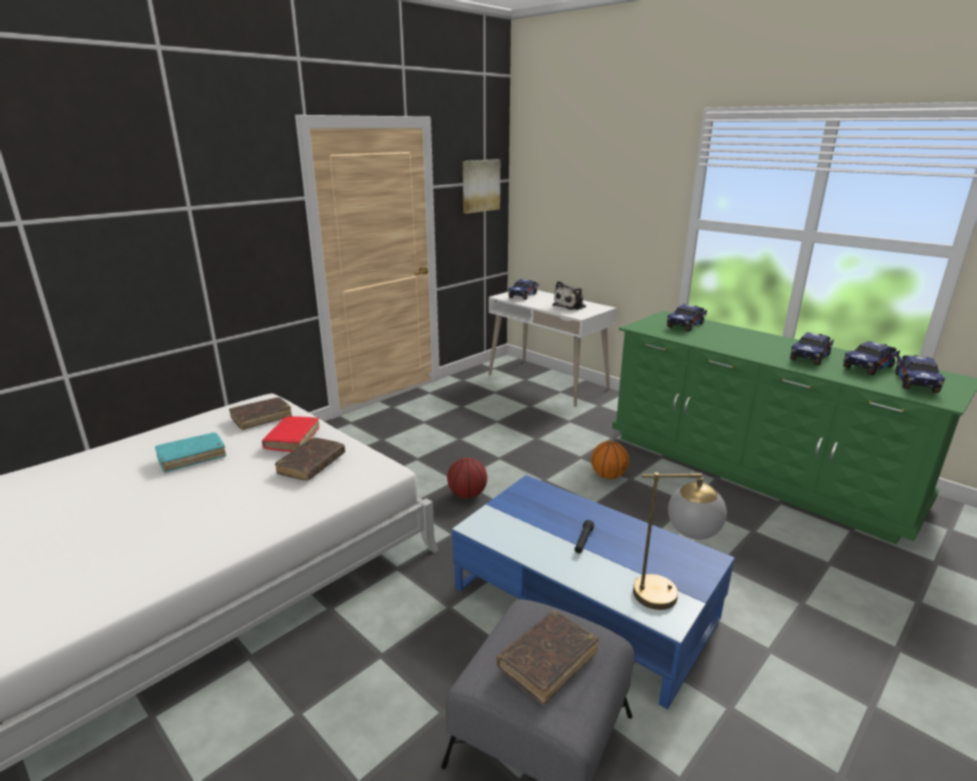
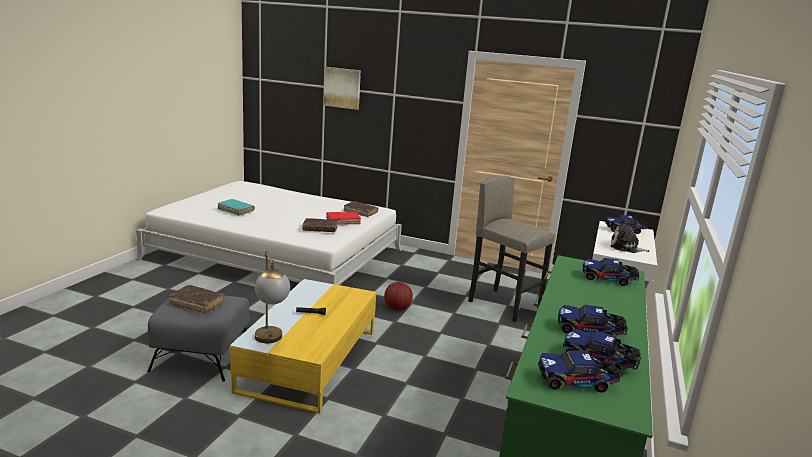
camera: 65 degrees right, 5 degrees down
(192, 457) = (310, 208): turquoise book -> turquoise book (236, 210)
(480, 186) = (635, 125): picture -> picture (342, 88)
(496, 423) = (504, 305): none -> grey stool
(583, 602) = (310, 359): blue coffee table -> yellow coffee table
(608, 476) = (471, 358): basketball -> none

